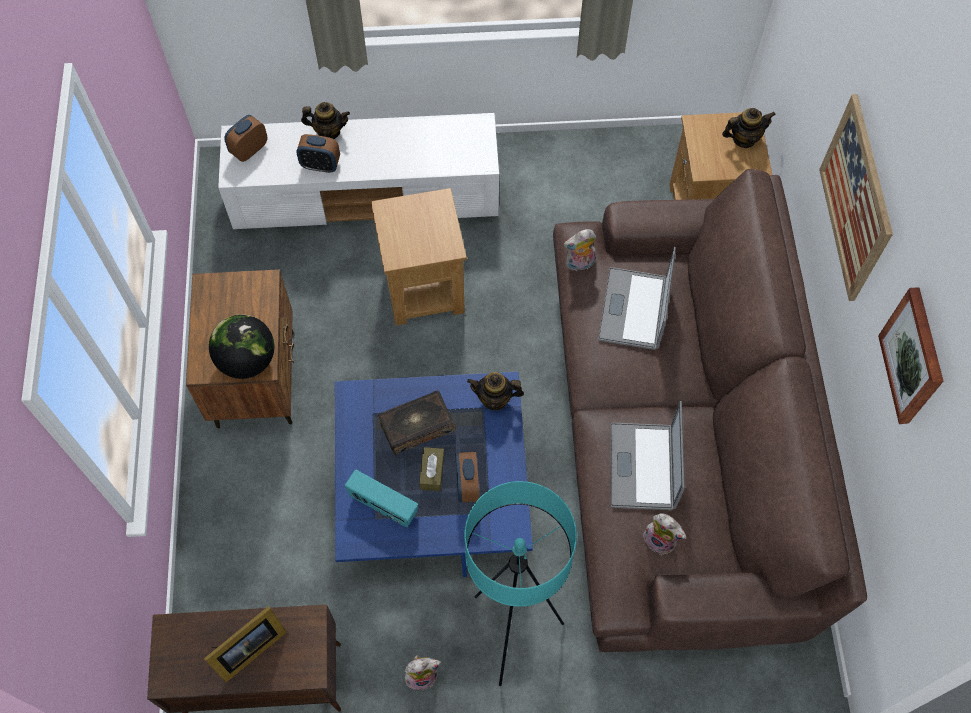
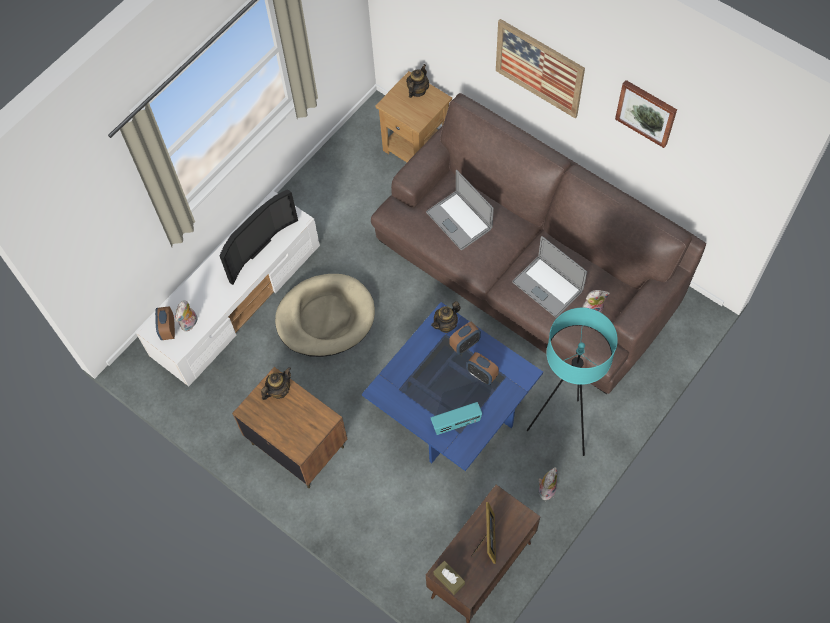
camera: 45 degrees left, 0 degrees up
(247, 360) = (316, 423): globe -> none
(320, 165) = (217, 301): alarm clock -> alarm clock (465, 344)
(328, 132) = (199, 280): teapot -> teapot (278, 390)
(415, 148) = (255, 245): none -> television
(417, 426) = (426, 373): book -> none
(423, 288) = (325, 317): brown side table -> beige dog bed
(432, 472) = (459, 386): brown tissue box -> brown tissue box (449, 579)
(579, 264) = (408, 224): plush toy -> plush toy (190, 324)

